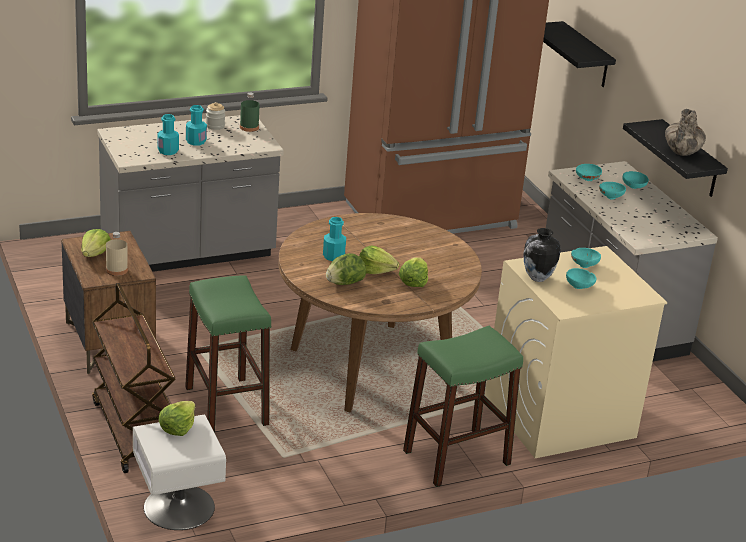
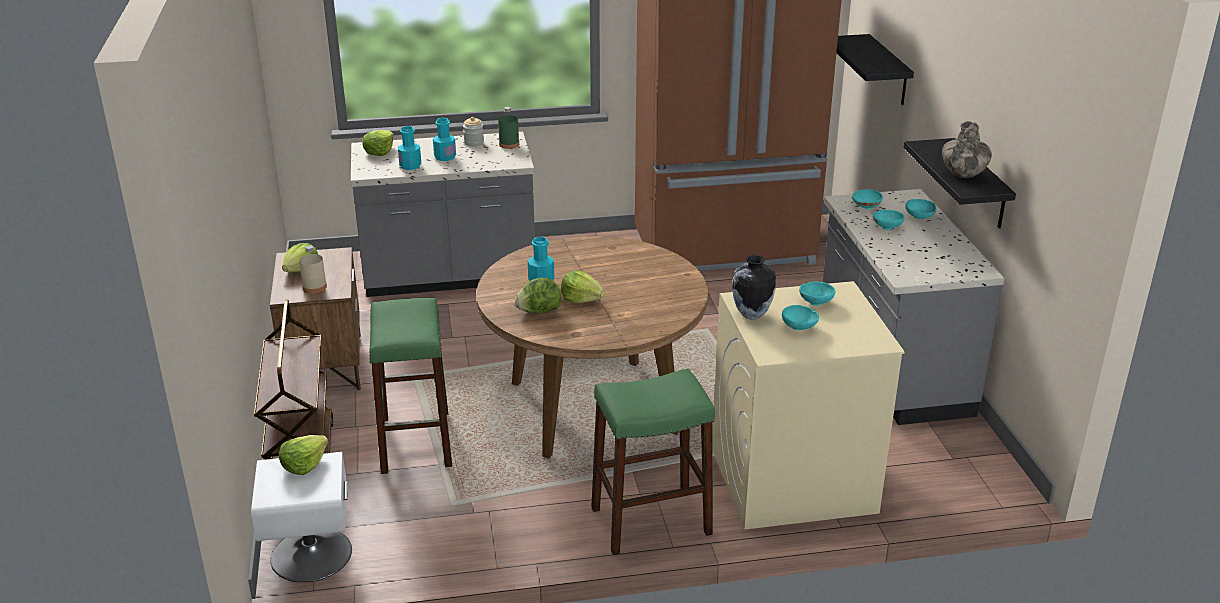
camera: 15 degrees right, 0 degrees up
(413, 281) = (619, 313): lettuce -> lettuce (379, 152)

